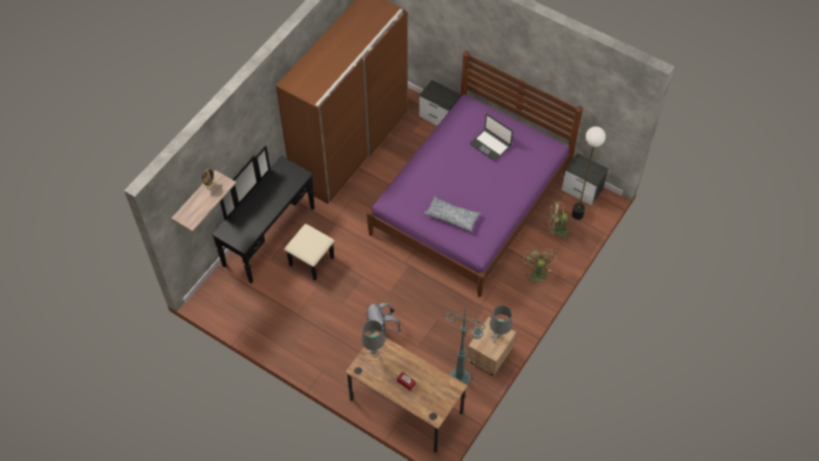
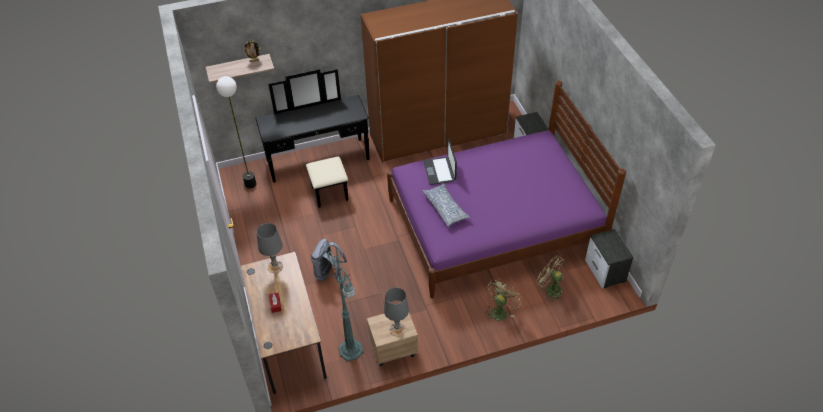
camera: 40 degrees right, 10 degrees down
(490, 145) = (532, 175): laptop -> laptop (440, 171)
(577, 214) = (582, 288): floor lamp -> floor lamp (250, 184)

